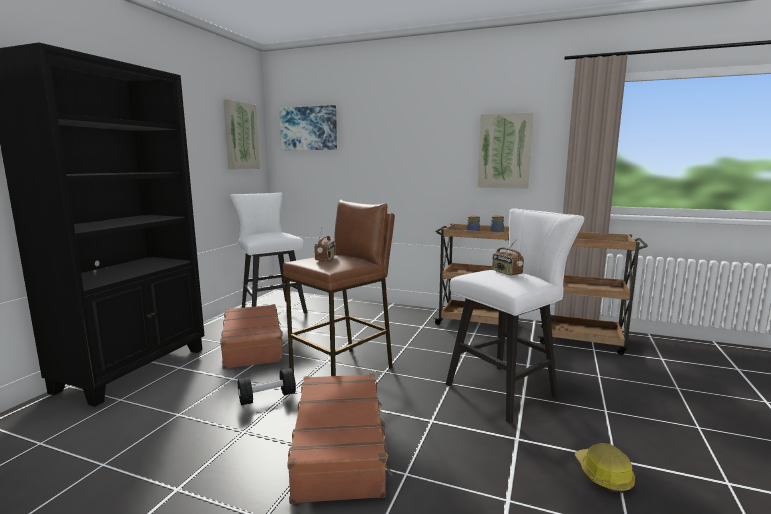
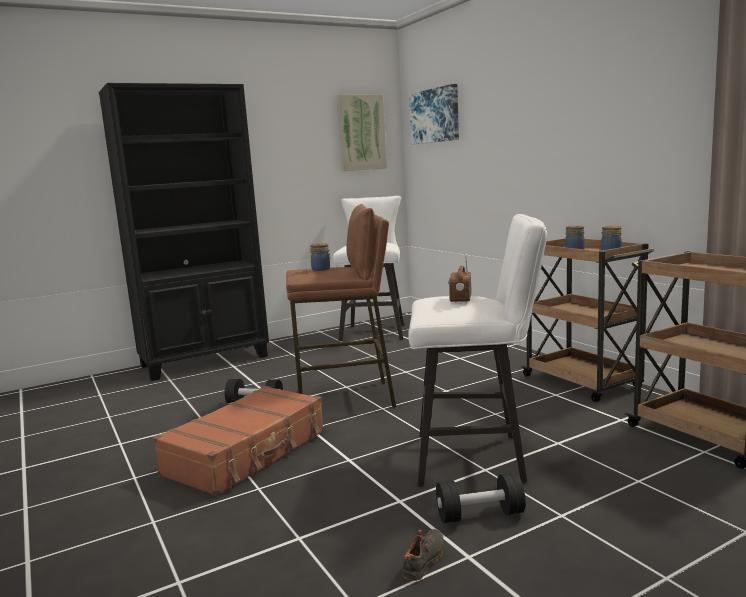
camera: 40 degrees right, 0 degrees up
(253, 345) = (310, 360): brown suitcase -> none
(326, 259) = (321, 269): radio -> jar
(504, 151) = (638, 126): picture -> none
(573, 428) = (480, 515): none -> black dumbbell
(603, 474) = (425, 561): hard hat -> black shoe

